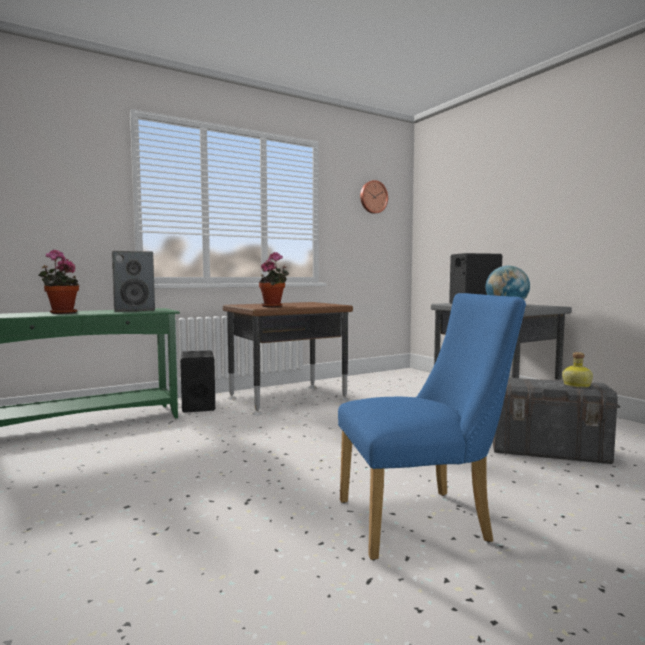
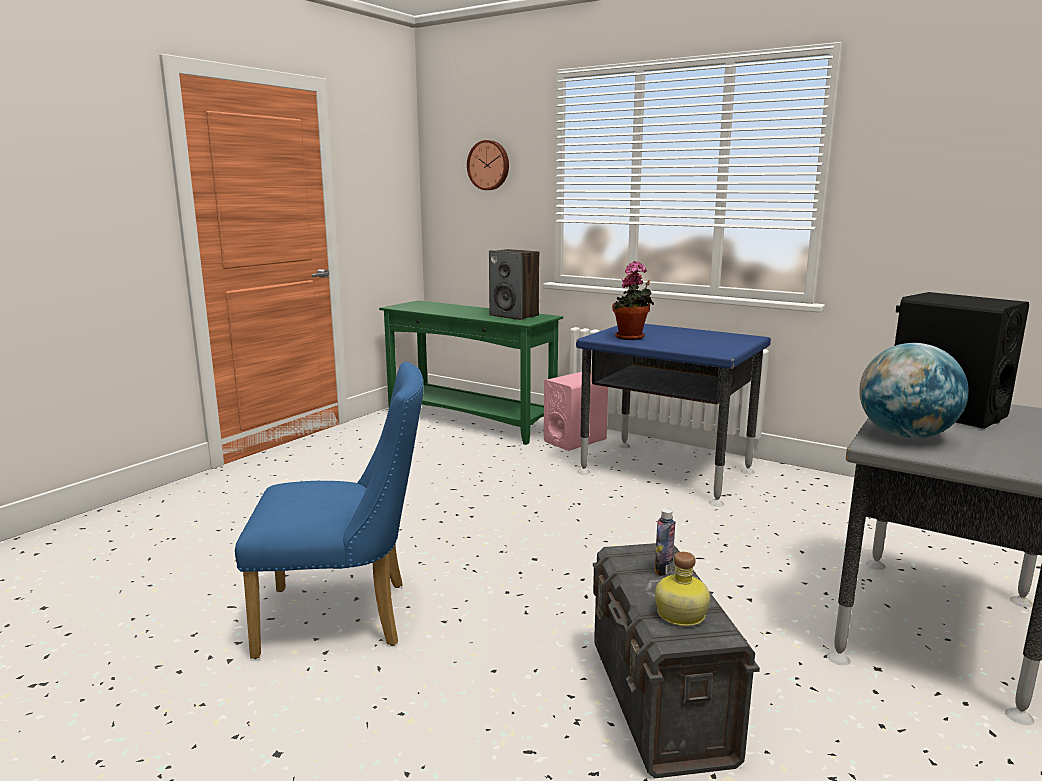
camera: 65 degrees right, 10 degrees up
(61, 313) = (454, 310): potted plant -> none
(198, 405) = (575, 440): black speaker -> pink speaker
(287, 398) = (666, 471): brown desk -> blue desk
(373, 197) = (978, 133): wall clock -> wall clock (489, 165)
(423, 520) = (347, 617): blue chair -> blue chair turned 60 degrees counterclockwise
(528, 381) = (663, 570): none -> bottle

